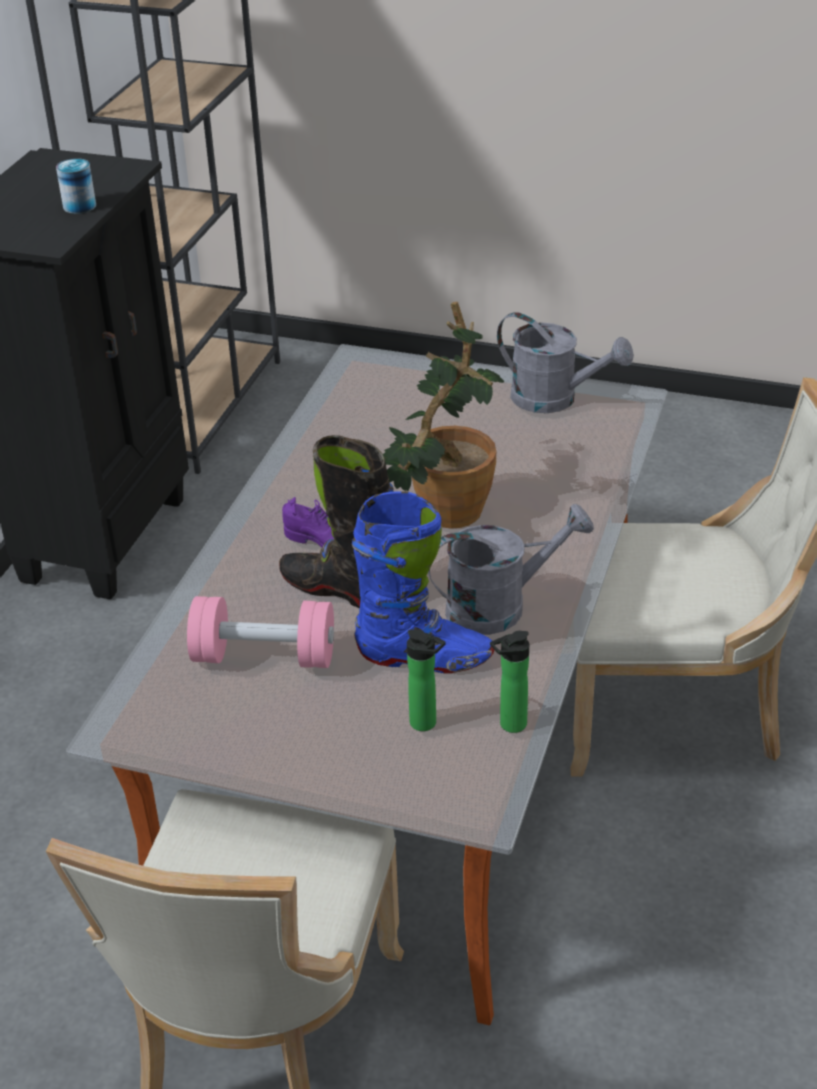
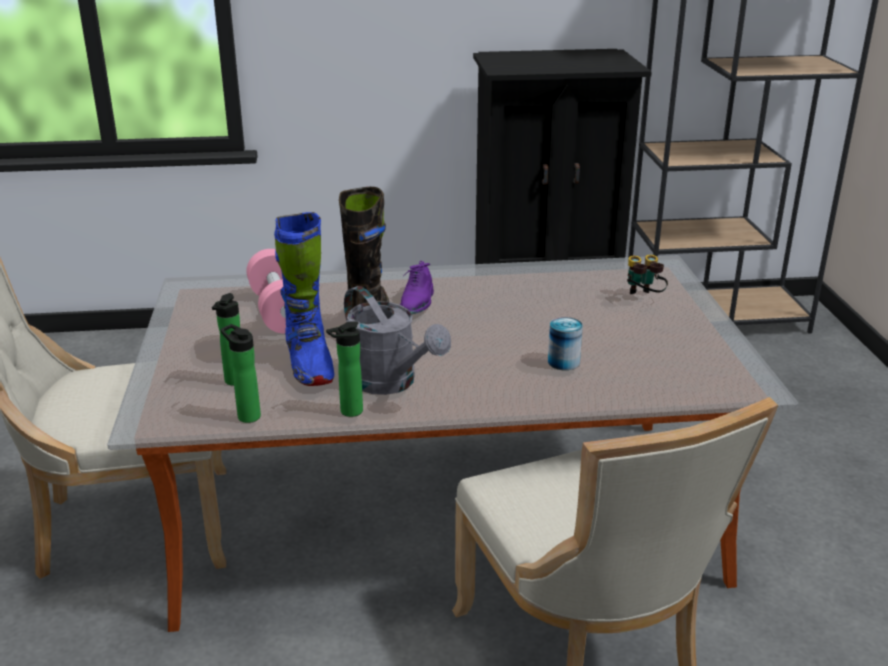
camera: 65 degrees right, 10 degrees down
(79, 206) = (559, 67): can -> can (563, 362)
(424, 397) = (643, 298): none -> binoculars
(442, 518) = (486, 337): potted plant -> none
(543, 649) = (348, 412): none -> bottle
(555, 399) = (707, 351): grey watering can -> none

